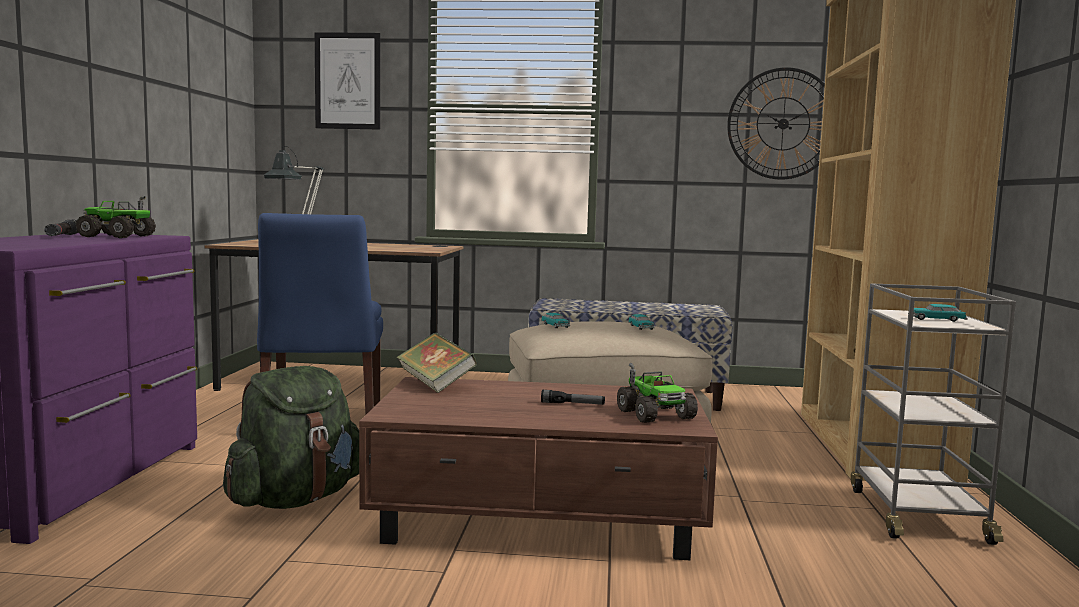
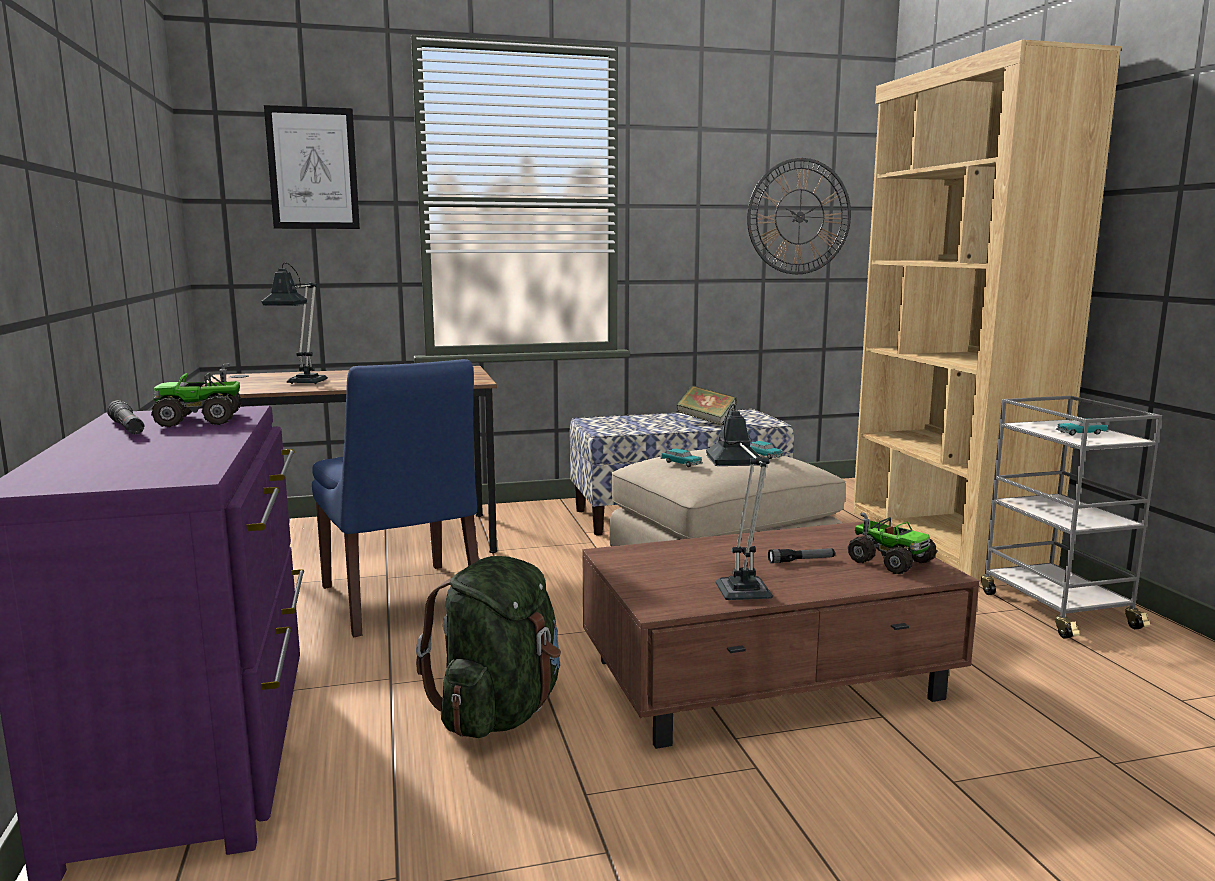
camera: 20 degrees left, 5 degrees up
(436, 384) = (632, 555): book -> book (706, 421)
(483, 412) = (739, 587): none -> table lamp

